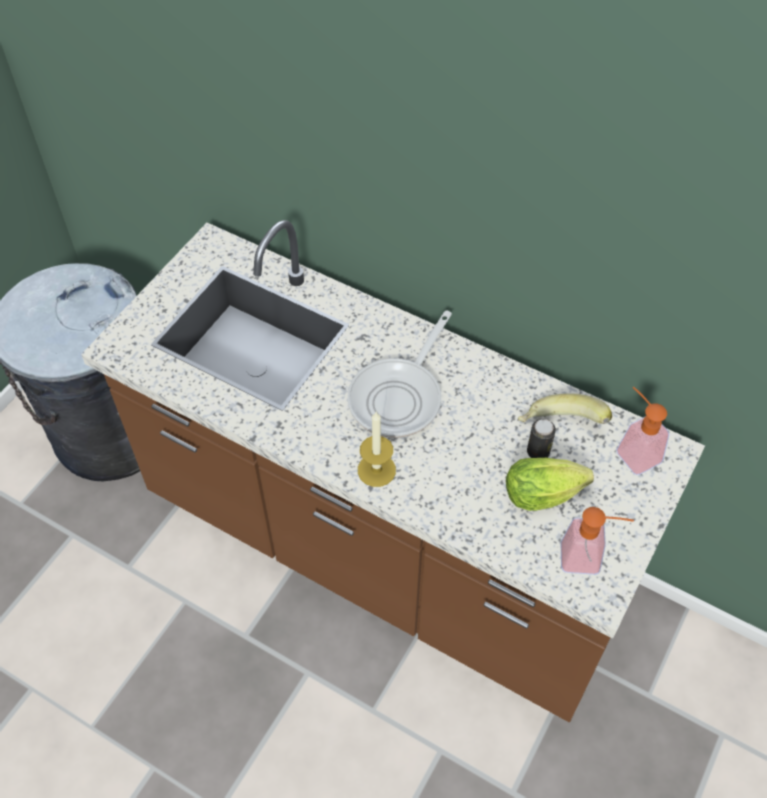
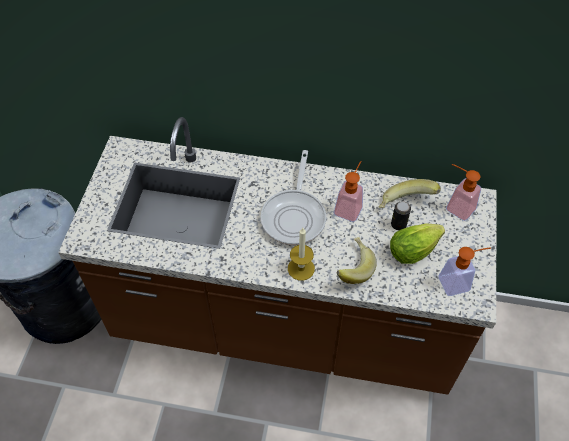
camera: 20 degrees left, 0 degrees up
(446, 490) = (352, 268): none -> banana
(480, 407) = (350, 207): none -> soap dispenser

